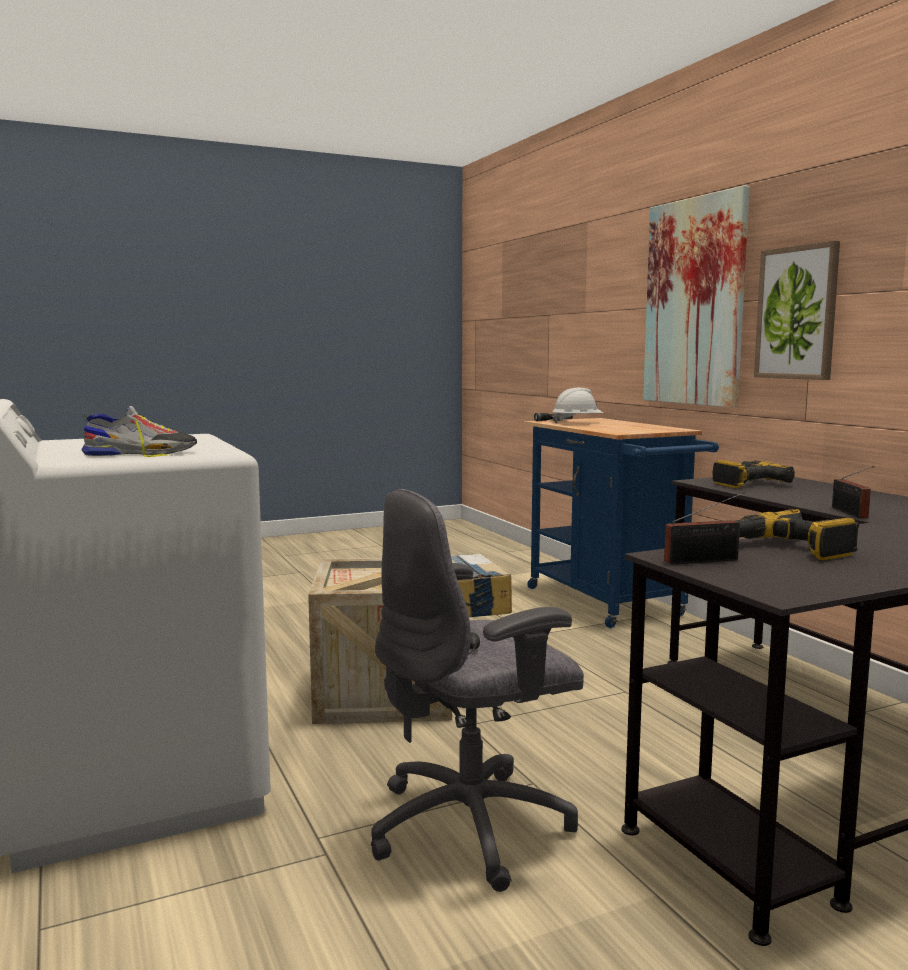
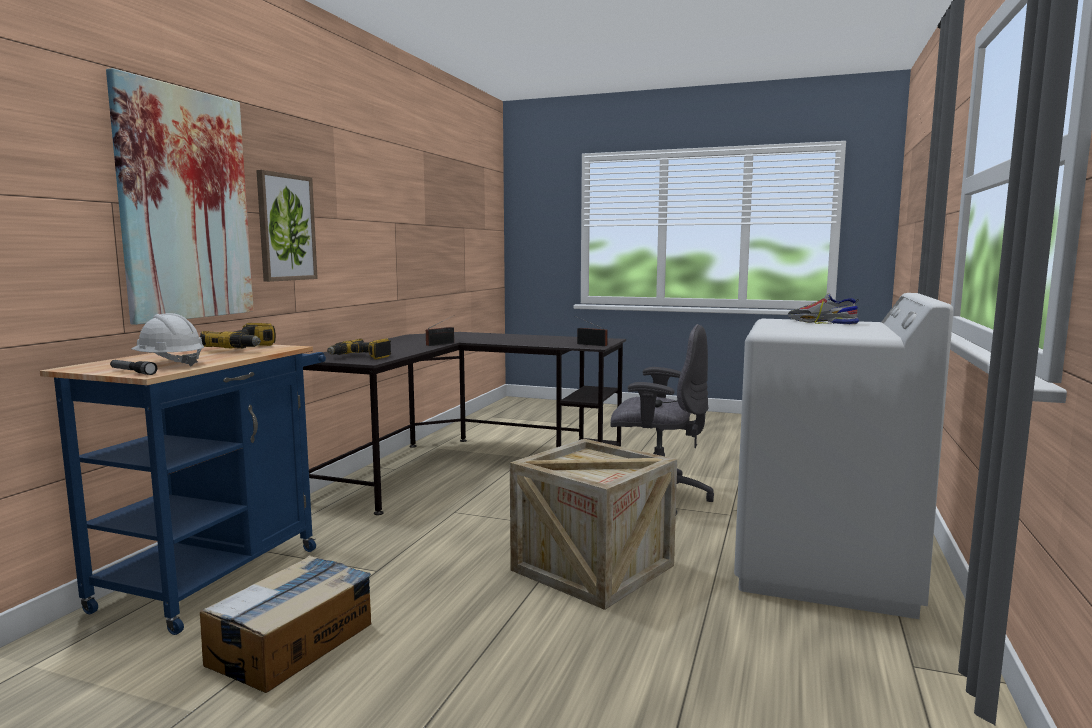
camera: 135 degrees left, 0 degrees up
(790, 549) = (544, 342): power drill -> power drill (247, 348)

